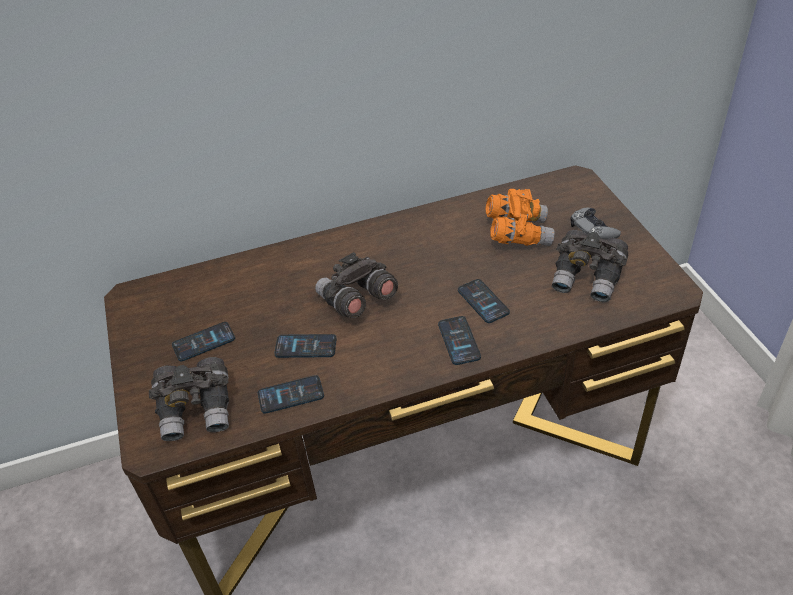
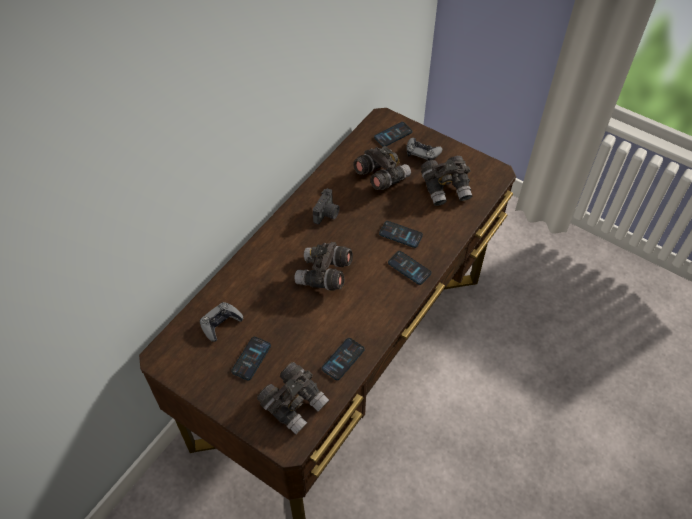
camera: 40 degrees left, 10 degrees up
(211, 294) = (220, 323): none -> grey game controller
(305, 347) = (321, 323): phone -> phone (393, 135)
(420, 244) = (327, 214): none -> camera
(517, 233) = (381, 176): orange binoculars -> grey binoculars

